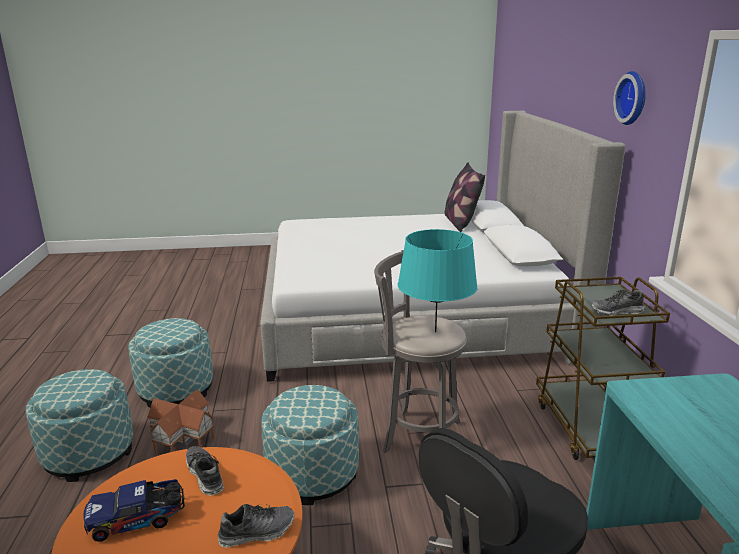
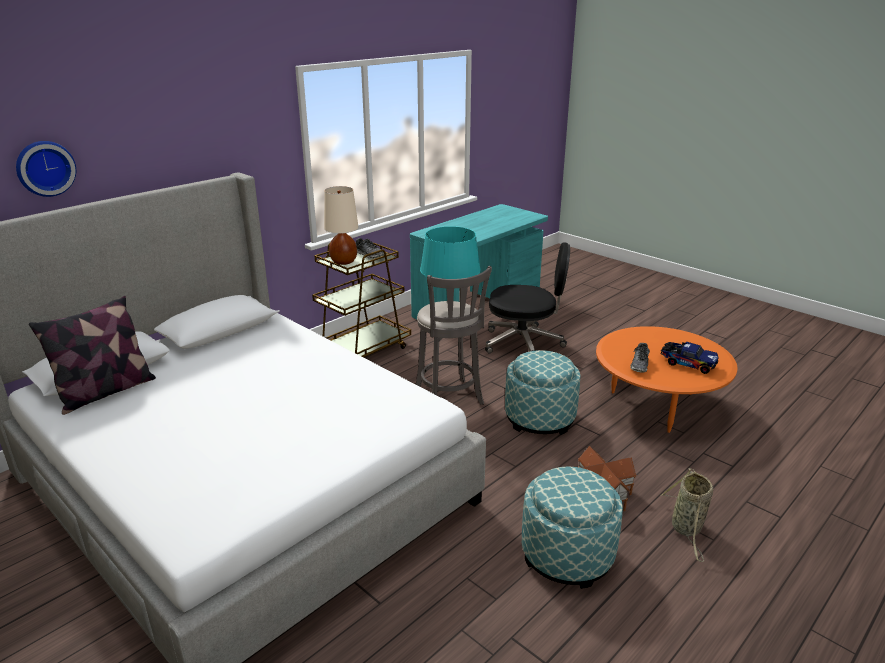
camera: 130 degrees left, 5 degrees up
(88, 453) = (687, 529): ottoman -> basket
(257, 532) = (634, 336): shoe -> none
(601, 294) = (344, 261): none -> beige table lamp
(633, 98) = (224, 133): wall clock -> wall clock (45, 168)

